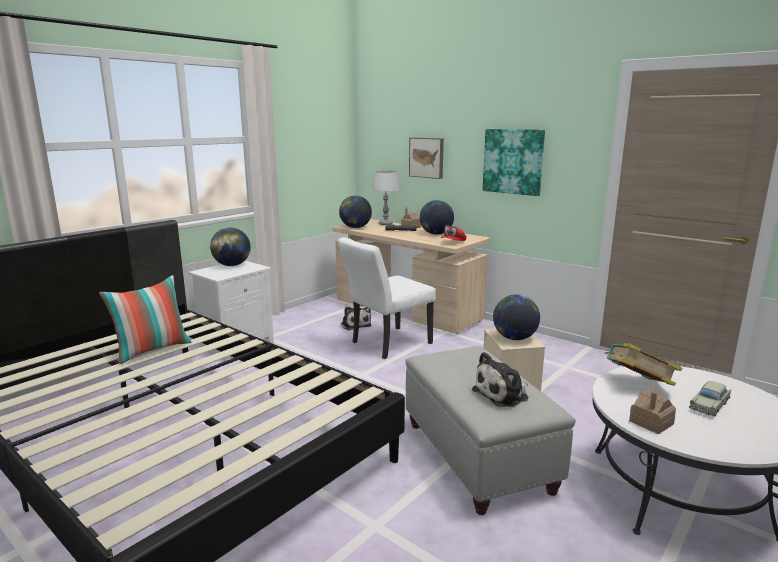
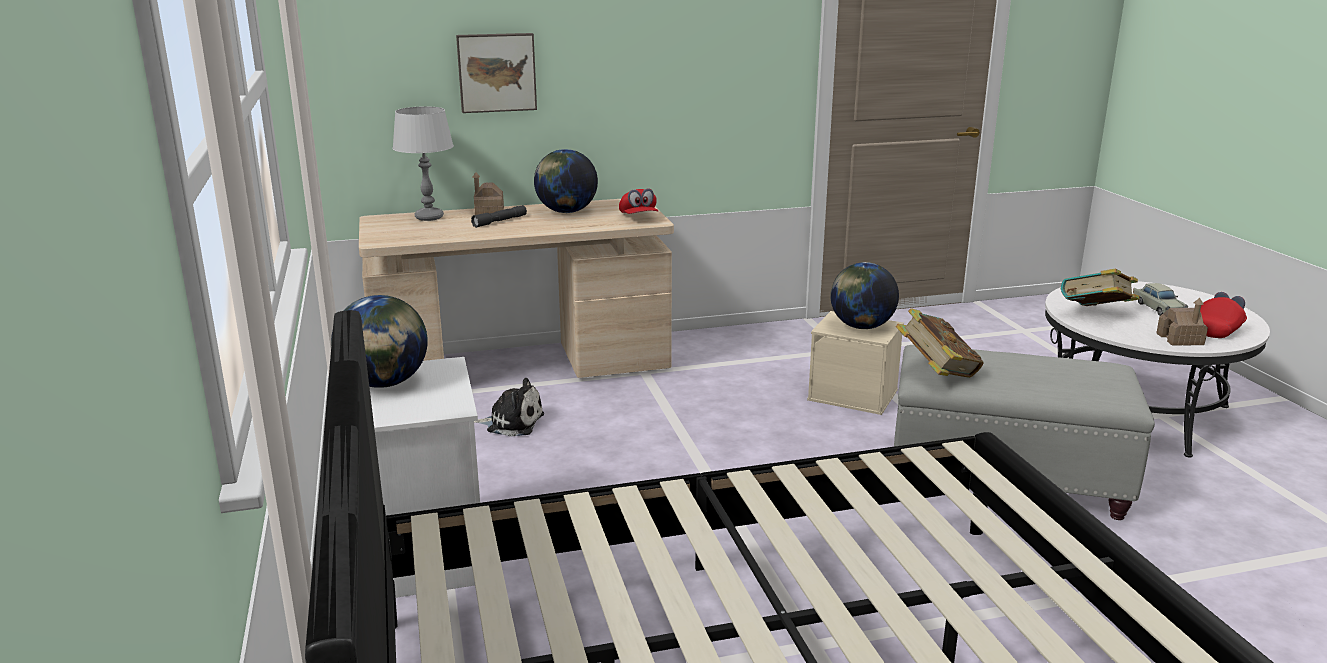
camera: 55 degrees left, 5 degrees up
(152, 350) = (589, 593): pillow -> none
(355, 227) = (409, 237): globe -> none
(386, 344) = (626, 424): white chair -> none
(442, 358) = (936, 373): none -> book
(503, 394) = (1065, 375): plush toy -> none
(513, 161) = (674, 64): picture -> none
(711, 437) = (1218, 330): none -> red cap

